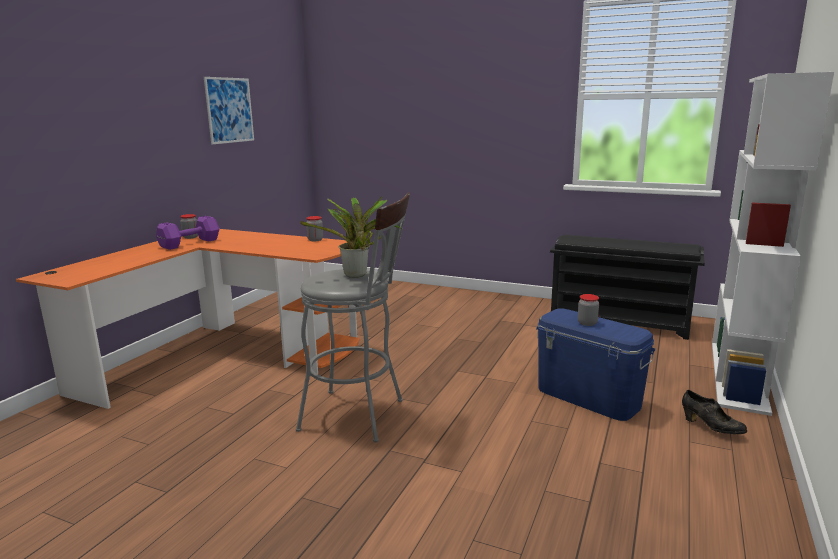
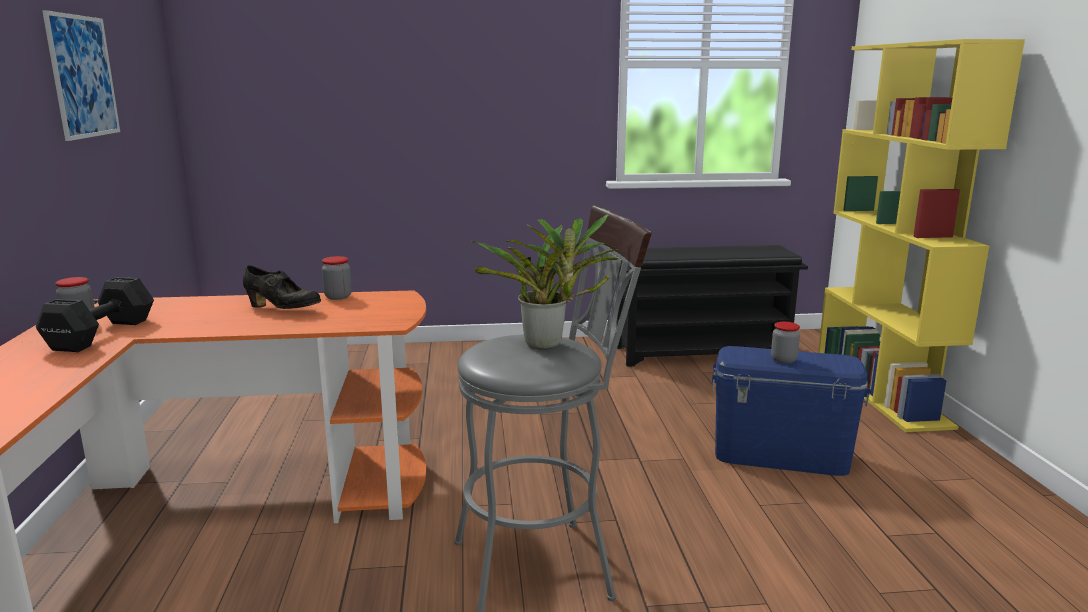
camera: 30 degrees left, 0 degrees up
(191, 243) = (104, 333): purple dumbbell -> black dumbbell
(711, 428) = (929, 458): black shoe -> black shoe (282, 309)
(739, 376) = (881, 391): white bookcase -> yellow bookcase

